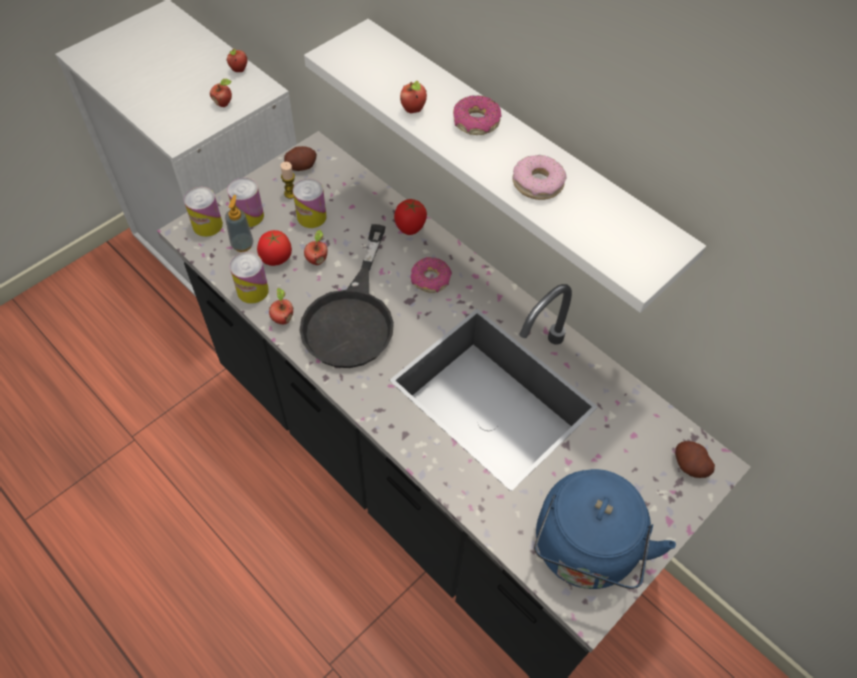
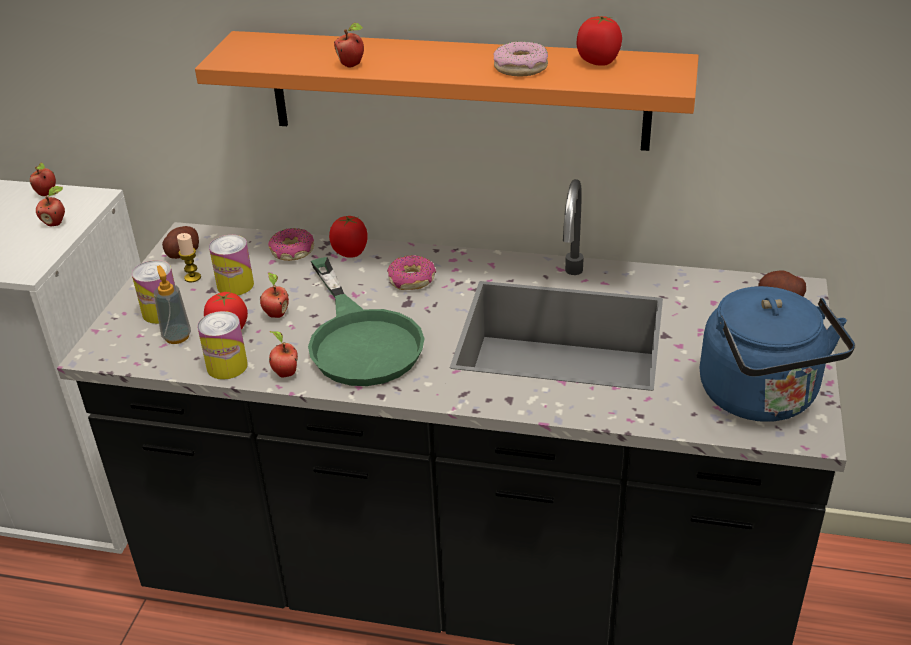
camera: 30 degrees left, 20 degrees down
(207, 225) = (118, 338): can -> none
(352, 317) = (360, 339): black frying pan -> green frying pan
(475, 122) = (419, 54): donut -> donut (292, 252)
(514, 156) = (457, 90): white shelf -> orange shelf
(608, 210) = (598, 62): none -> tomato

